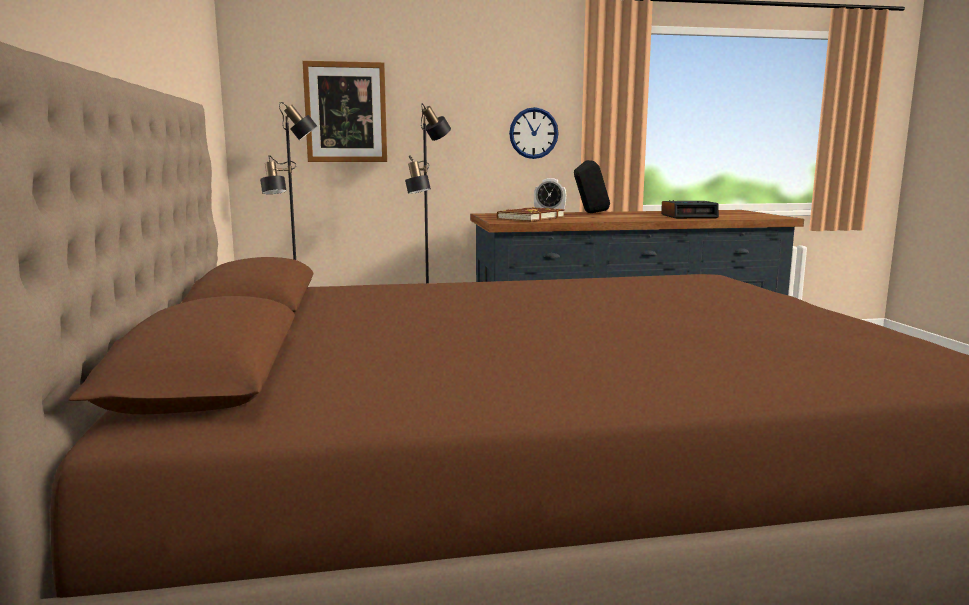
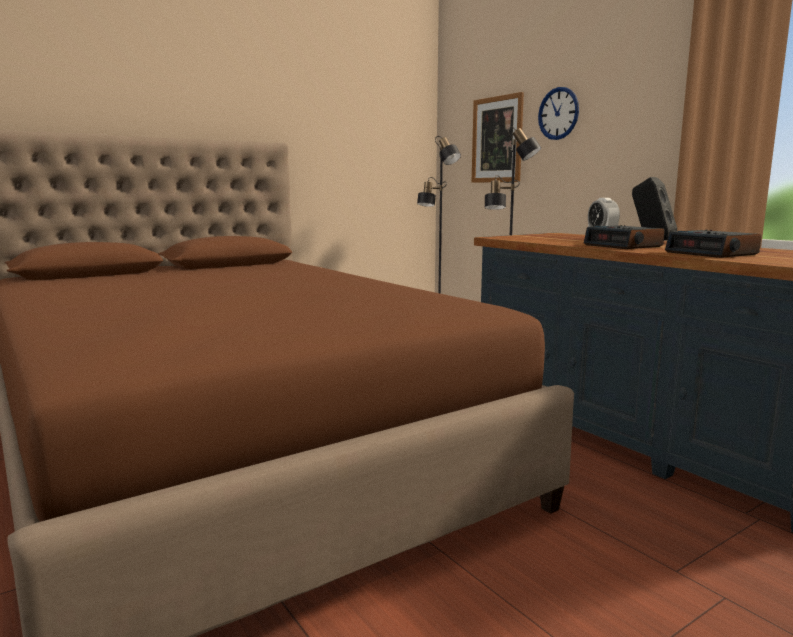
camera: 65 degrees right, 0 degrees up
(530, 218) = (544, 238): brown book -> none
(533, 133) = (644, 147): wall clock -> wall clock (558, 113)
(621, 217) = (624, 245): none -> alarm clock

